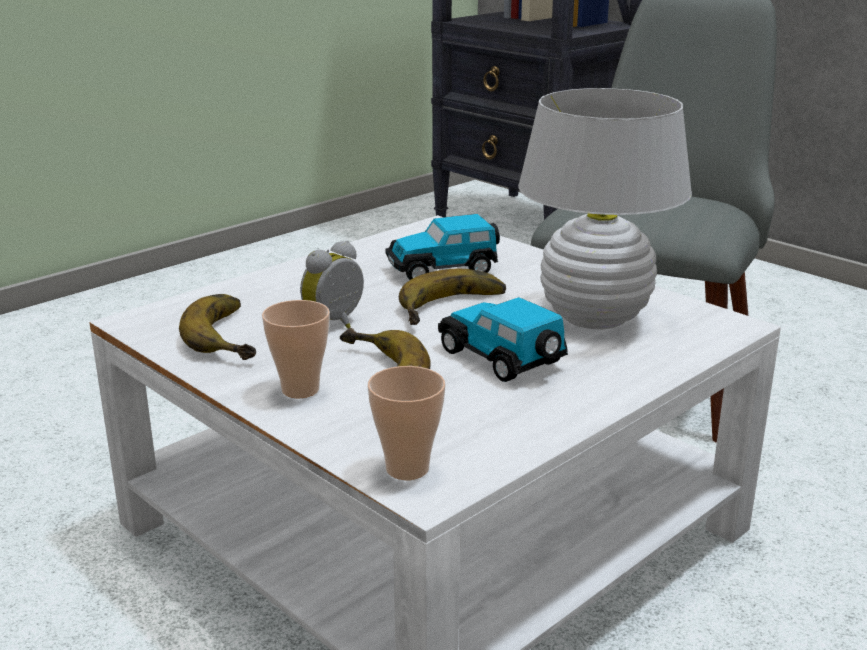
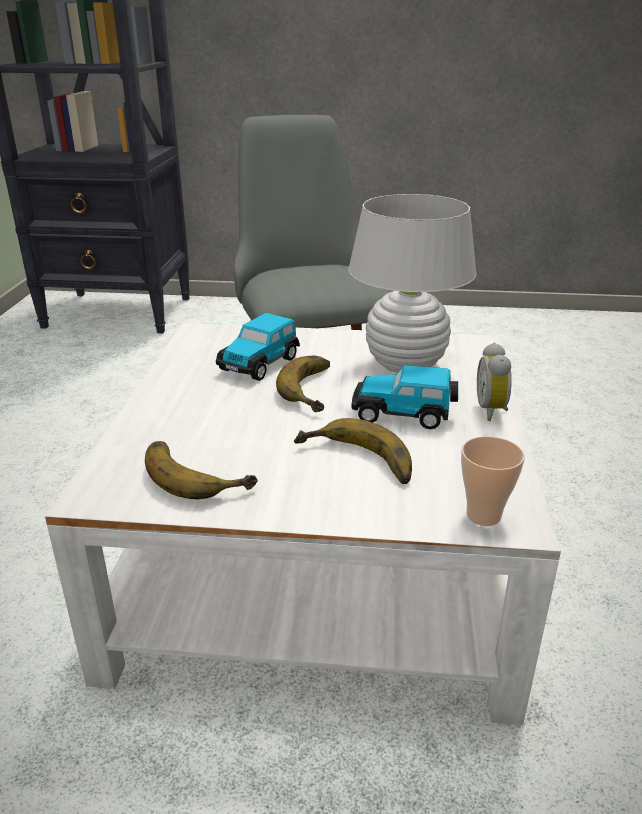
camera: 40 degrees left, 5 degrees up
(300, 389) = (323, 493): cup -> none
(337, 324) = (259, 432): alarm clock -> alarm clock (493, 410)

